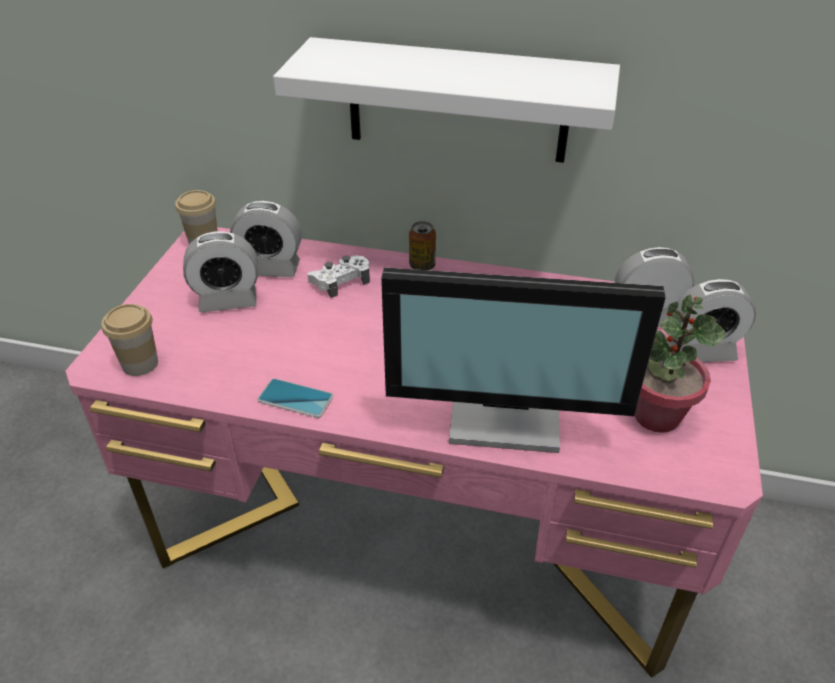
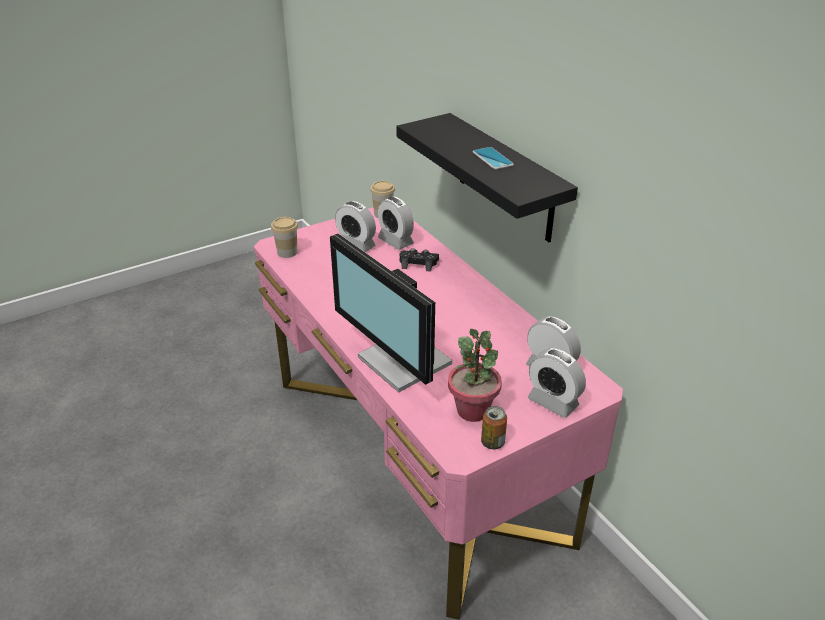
camera: 45 degrees right, 5 degrees down
(295, 399) = (324, 301): phone -> phone (492, 159)
(340, 281) = (418, 263): white game controller -> black game controller
(422, 266) = (469, 278): can -> can (492, 442)
(457, 101) = (505, 178): white shelf -> black shelf

